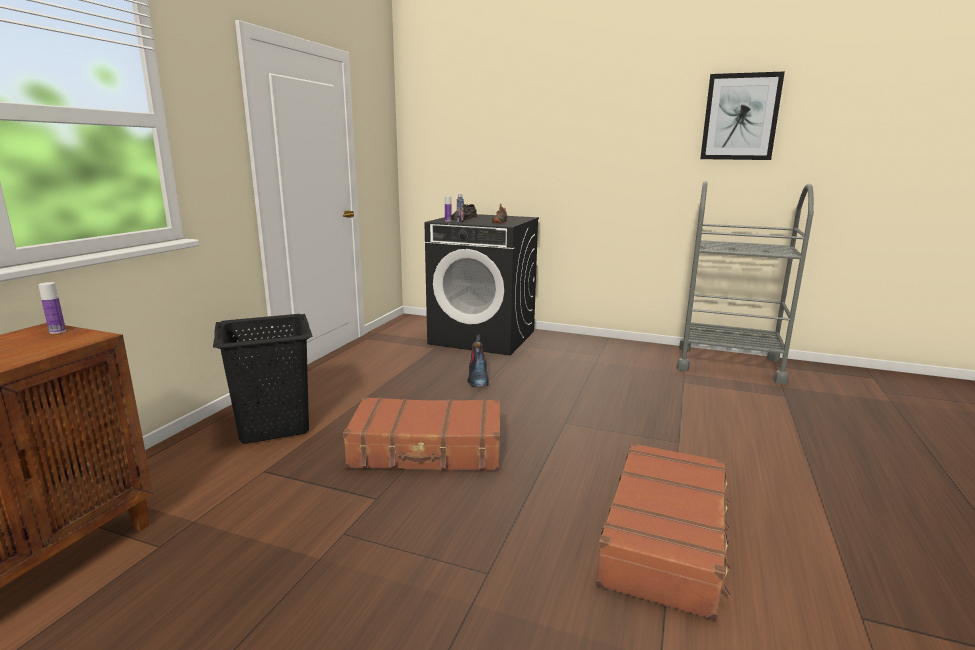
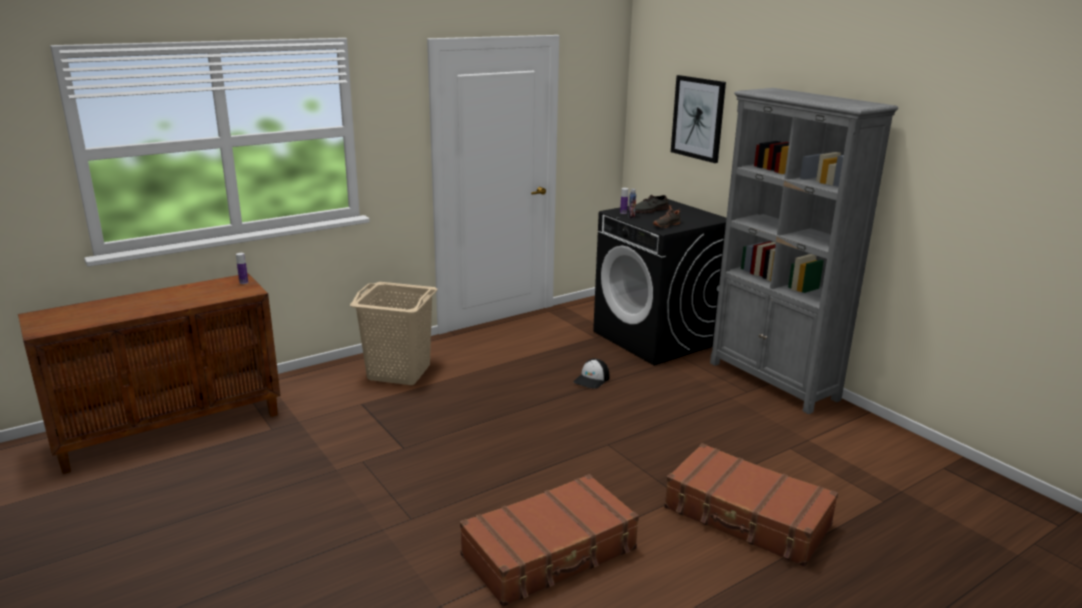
camera: 35 degrees right, 5 degrees up
(273, 426) = (398, 372): black laundry basket -> beige laundry basket
(427, 450) = (474, 427): brown suitcase -> brown suitcase (746, 517)
(477, 378) = (592, 379): boot -> cap
(604, 344) = (773, 381): none -> grey bookcase
(728, 364) = (883, 447): grey cart -> none
(740, 117) = (951, 147): picture -> picture (698, 118)

